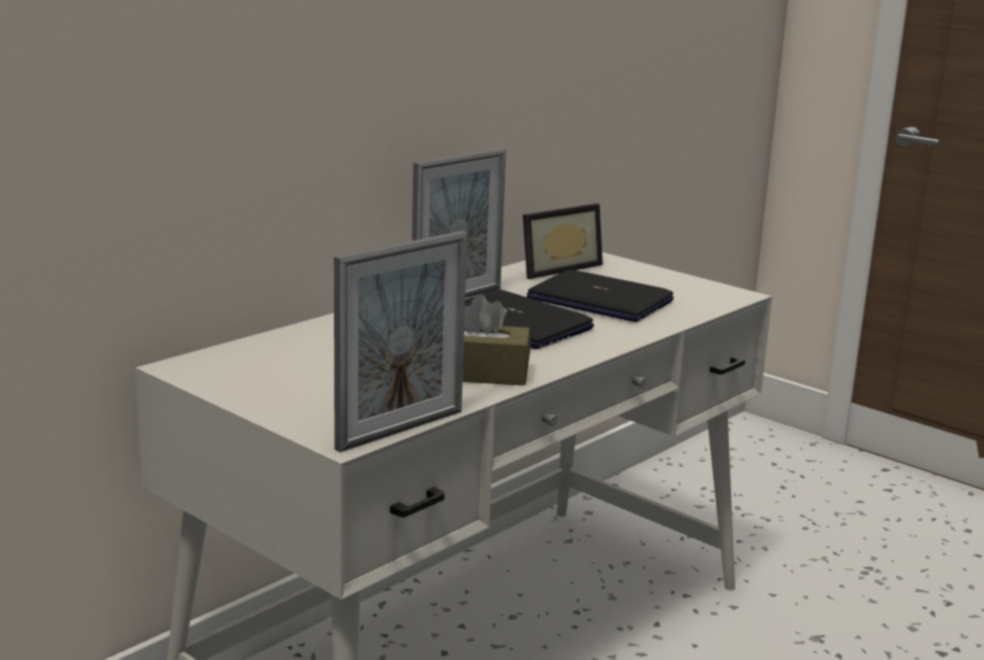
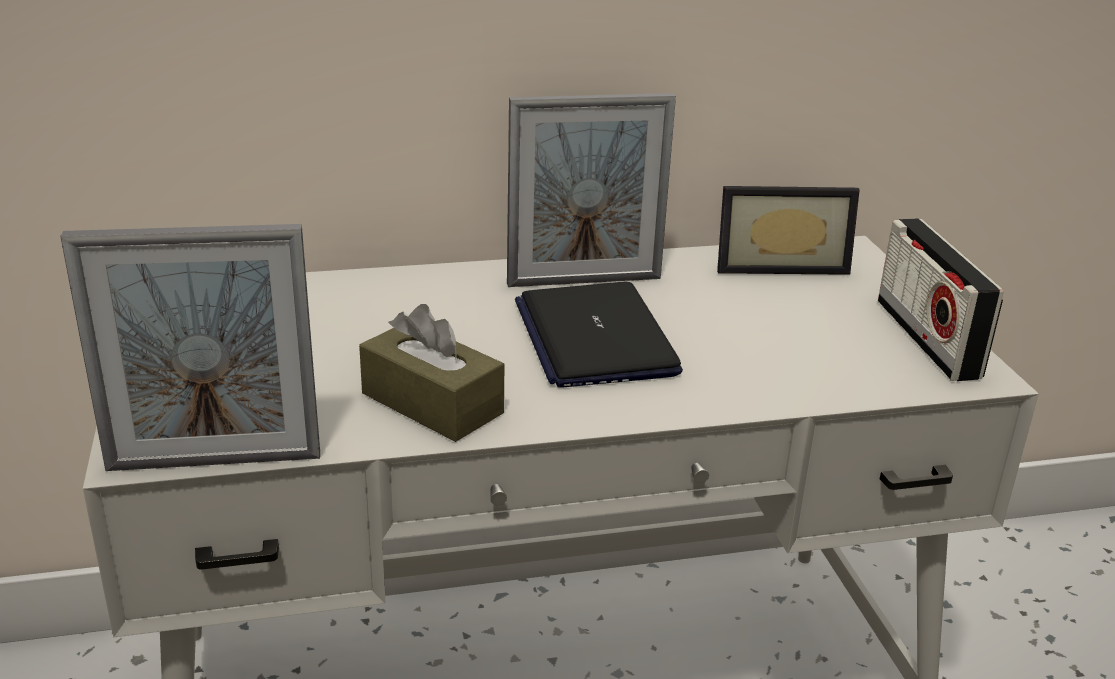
camera: 35 degrees right, 10 degrees up
(599, 300) = (760, 330): laptop -> none
(687, 285) = (927, 338): none -> radio

